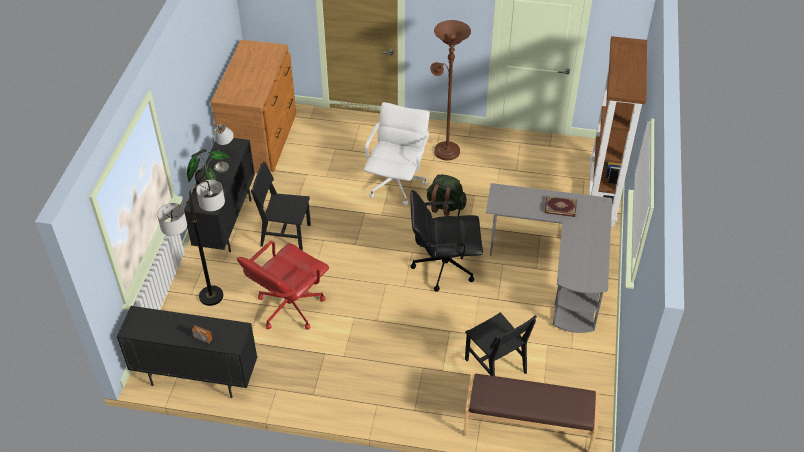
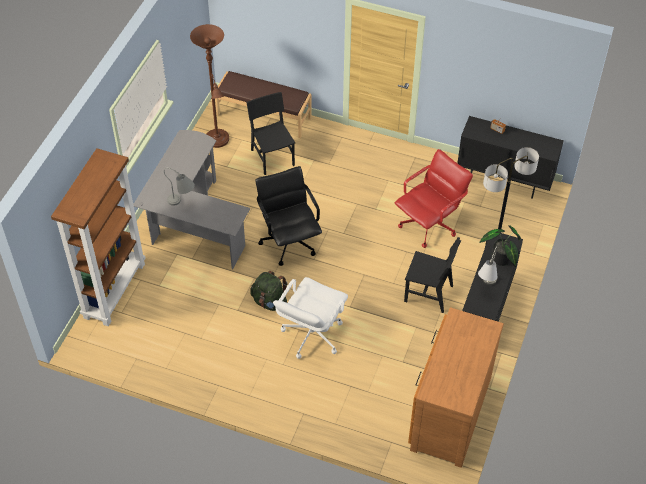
camera: 170 degrees left, 5 degrees up
(443, 266) = (289, 242): black office chair -> black office chair turned 120 degrees counterclockwise
(445, 149) = (249, 371): brown floor lamp -> brown floor lamp (218, 141)
(560, 207) = (182, 203): book -> grey table lamp

